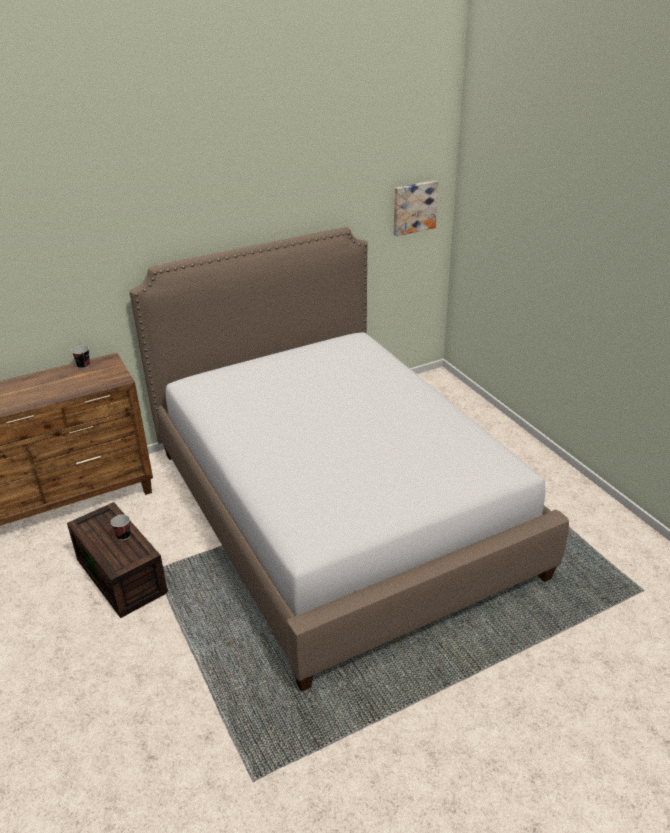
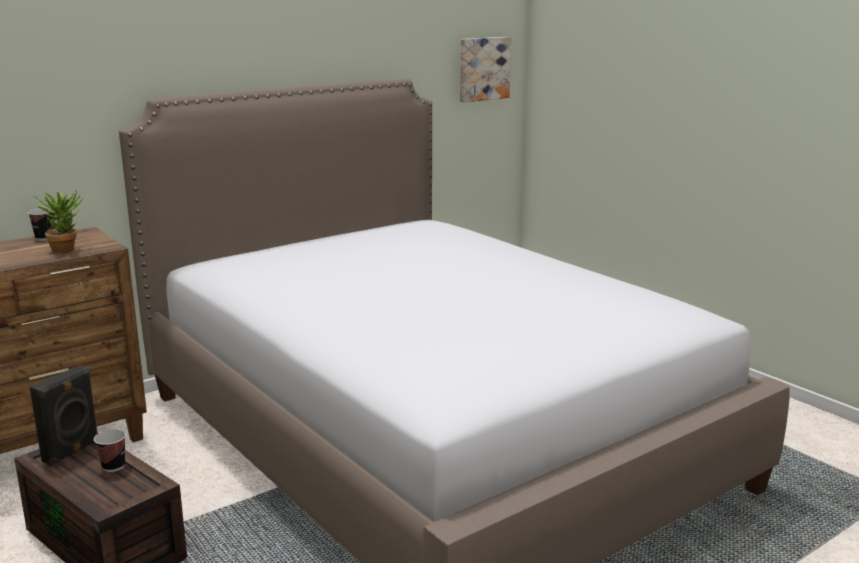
camera: 10 degrees left, 15 degrees down
(95, 380) = (65, 249): none -> potted plant
(100, 521) = (72, 452): none -> black speaker

